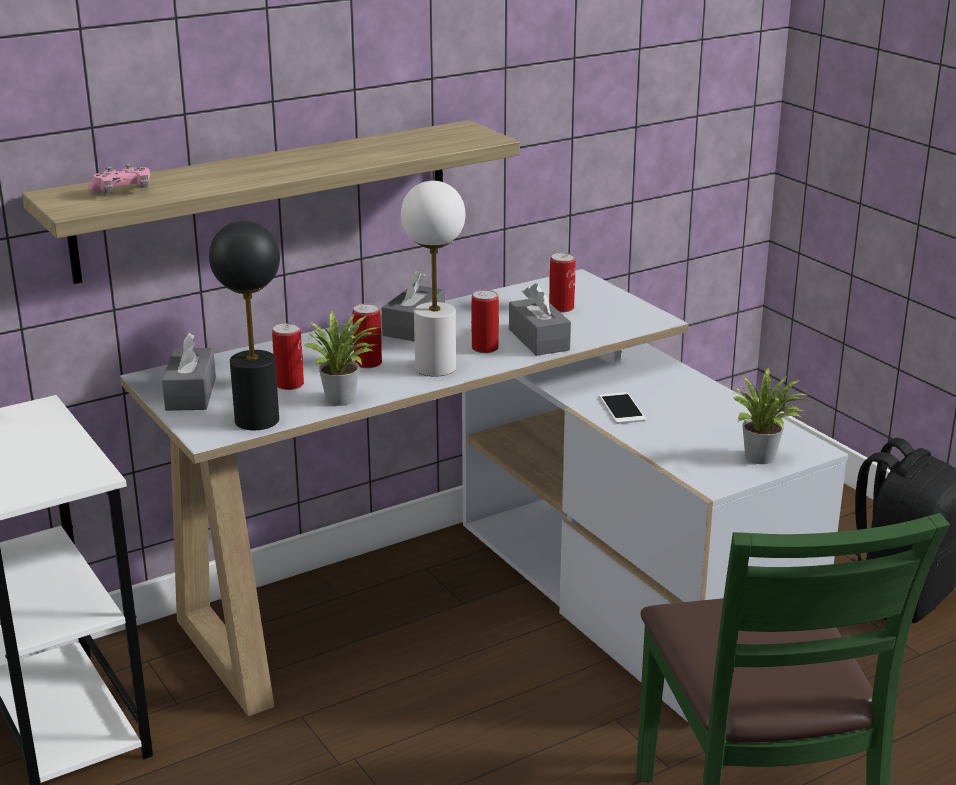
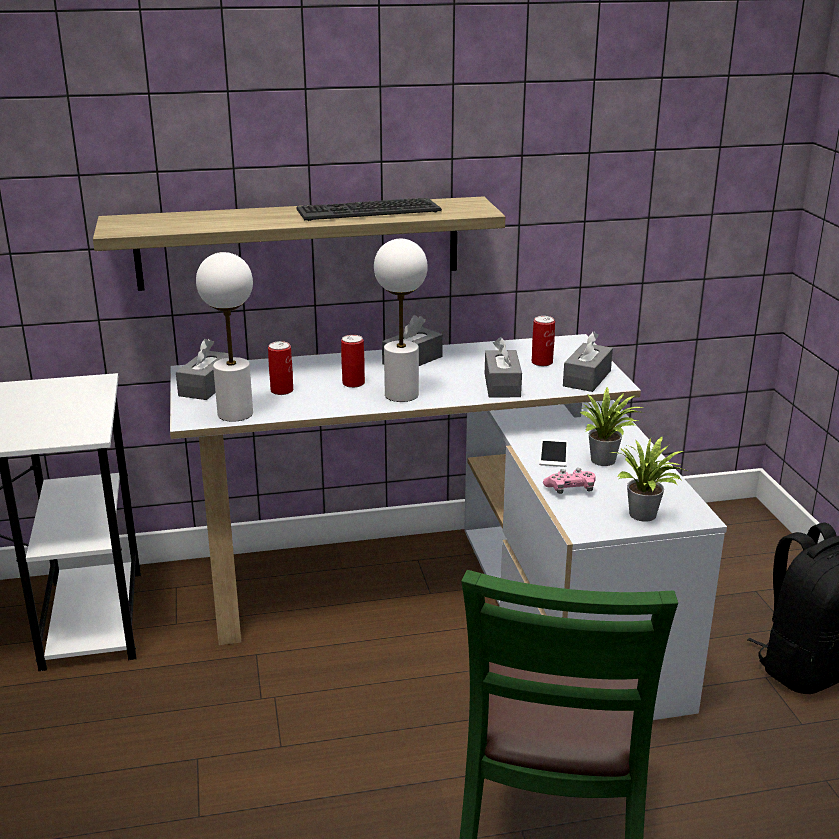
camera: 20 degrees right, 0 degrees up
(122, 191) = (164, 222): pink game controller -> pink game controller (570, 489)
(257, 420) = (235, 414): black table lamp -> white table lamp
(344, 400) = (311, 409): potted plant -> potted plant (606, 461)
(357, 151) = (368, 211): none -> keyboard
(485, 348) = (453, 385): can -> none
(623, 319) = (587, 378): none -> grey tissue box

